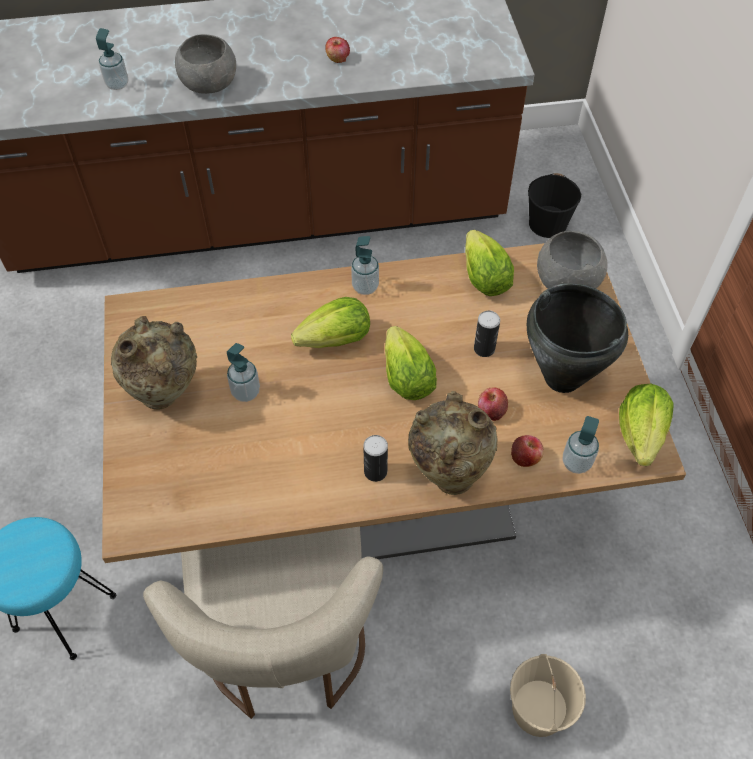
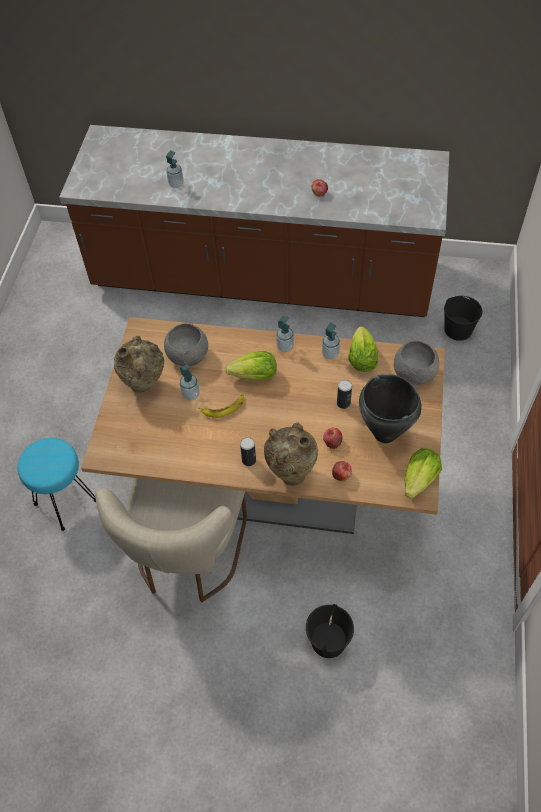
camera: 20 degrees right, 0 degrees up
(209, 83) = (232, 195): grey bowl -> grey bowl (188, 355)
(306, 399) = (224, 407): none -> banana
(406, 379) = (288, 410): lettuce -> none
(539, 710) = (328, 641): beige bucket -> black bucket
(576, 462) = (371, 486): soap dispenser -> soap dispenser (330, 354)

